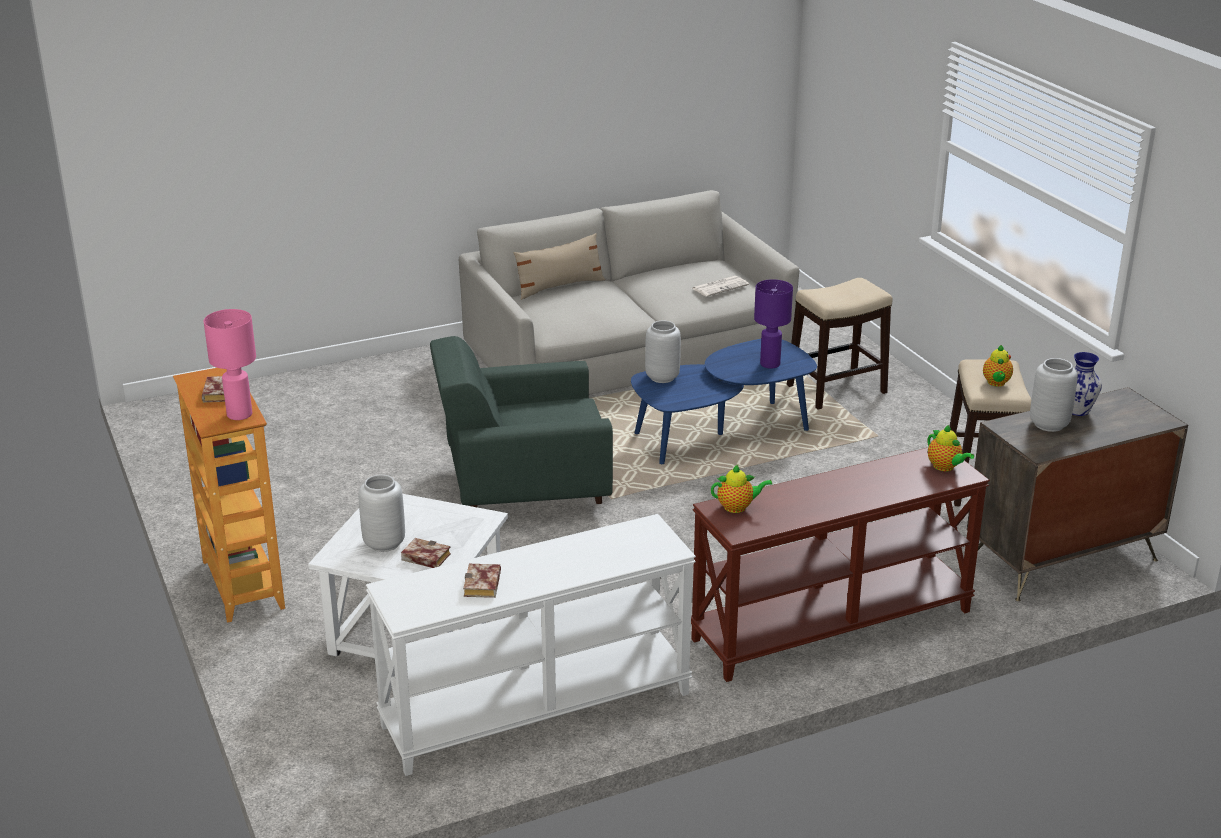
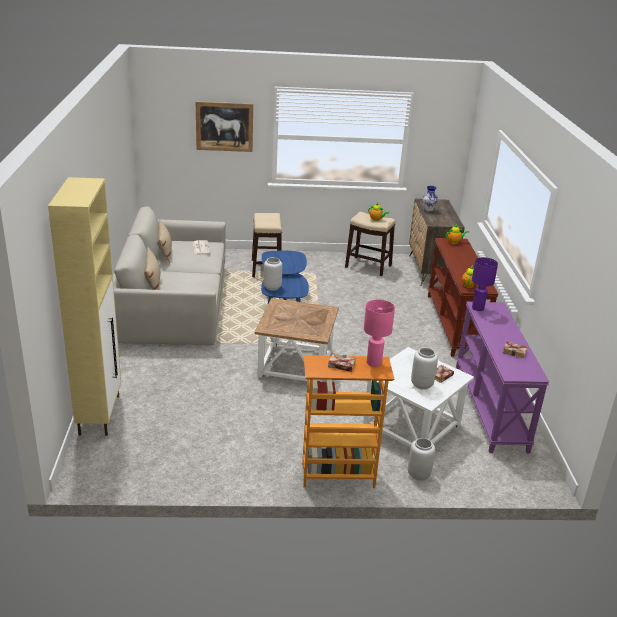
camera: 70 degrees left, 0 degrees up
(292, 383) = (100, 414): none -> beige cabinet
(523, 487) = (294, 365): green armchair -> brown side table
(536, 711) = (491, 407): white console table -> purple console table
(672, 268) = (164, 252): none -> beige pillow
(770, 364) = (290, 260): purple table lamp -> purple table lamp (477, 308)
(888, 99) = (224, 126): none -> picture
(1048, 425) = (436, 217): grey vase -> grey vase (418, 475)

